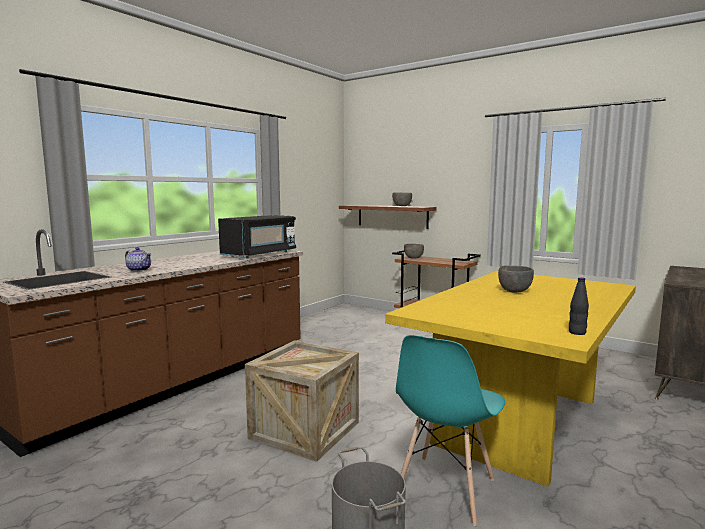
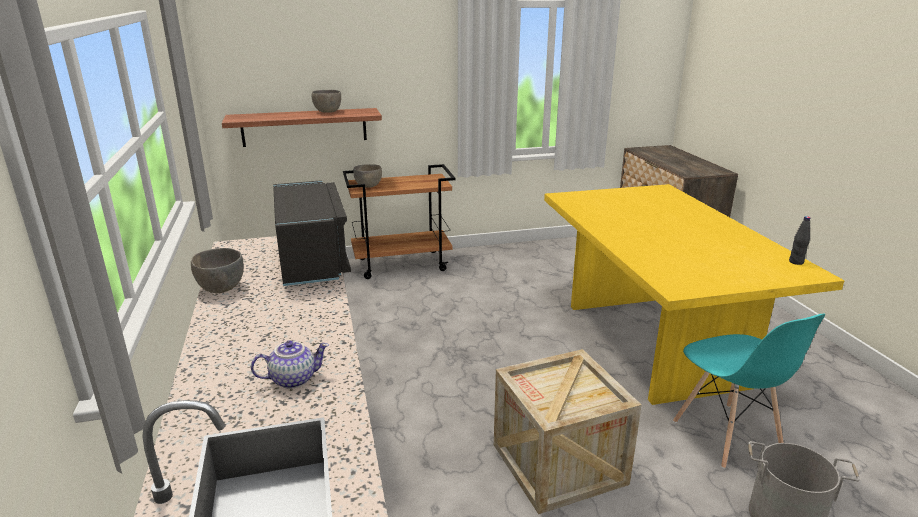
camera: 50 degrees left, 15 degrees up
(514, 291) = (641, 223): grey bowl -> grey bowl (221, 288)

